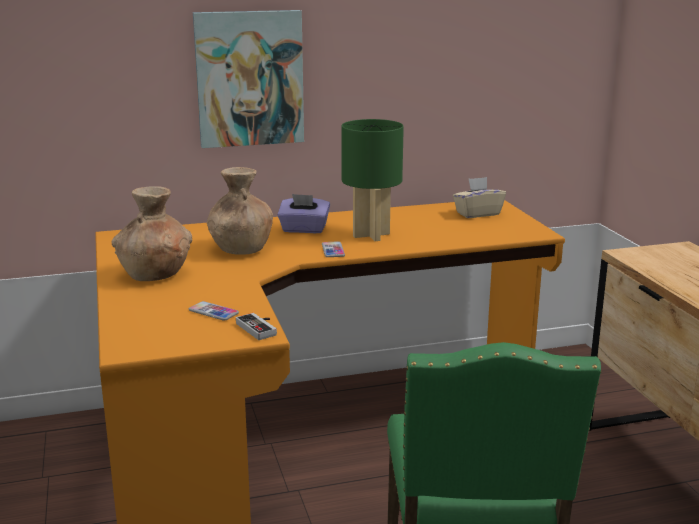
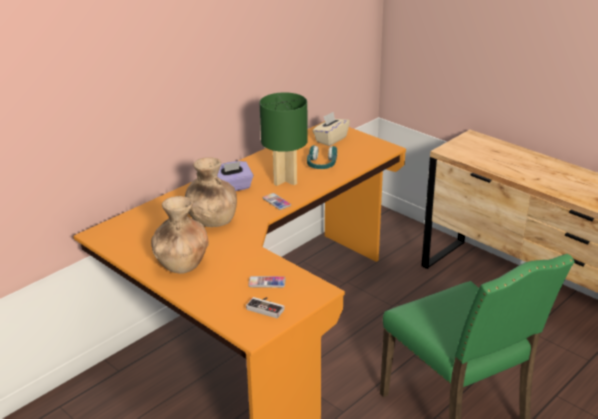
camera: 30 degrees left, 10 degrees up
(249, 78) = (168, 78): picture -> none
(260, 328) = (314, 285): game controller -> game controller (267, 307)
(433, 231) = (321, 165): none -> turquoise headphones

